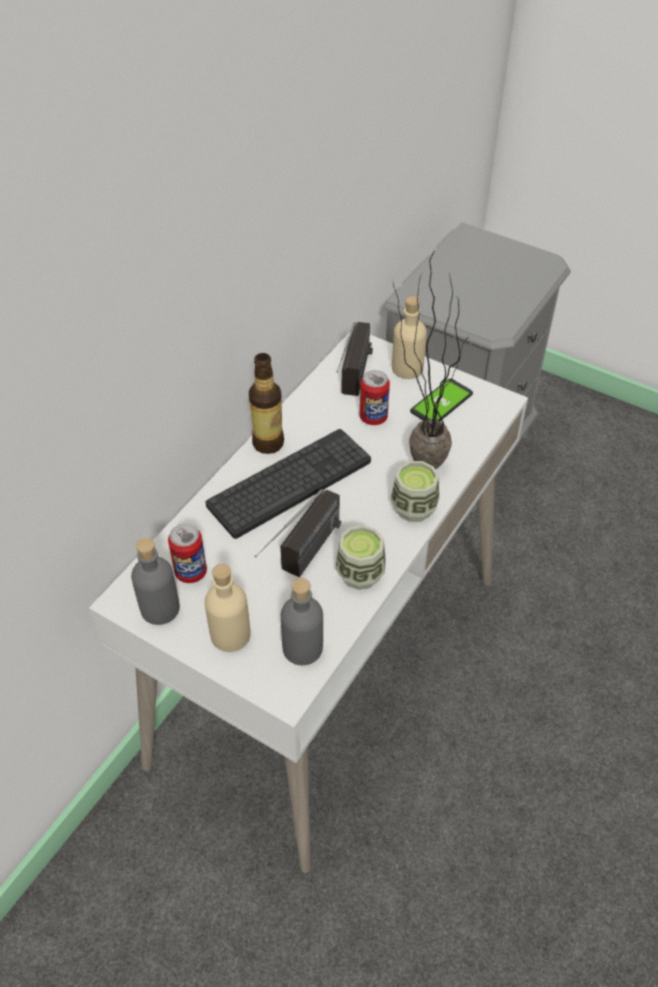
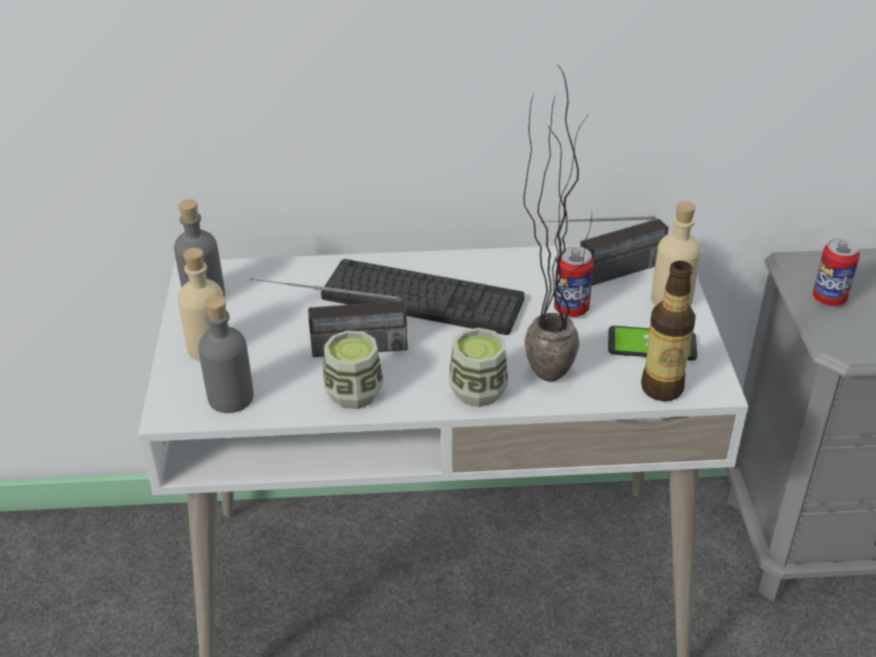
camera: 55 degrees right, 10 degrees down
(191, 572) = (259, 293): can -> can (829, 299)
(268, 443) = (458, 263): bottle -> bottle (662, 388)

